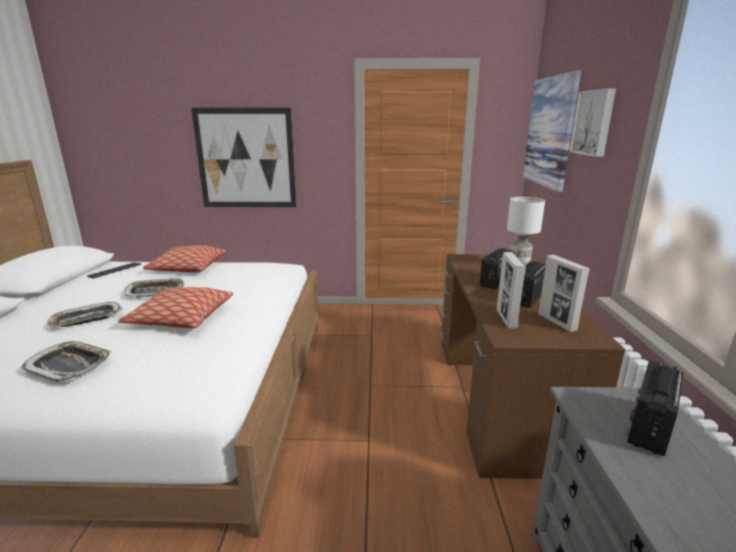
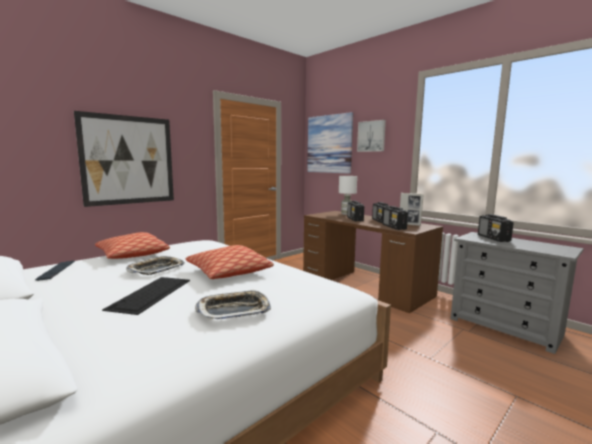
camera: 45 degrees left, 10 degrees down
(86, 319) = (150, 294): tray -> keyboard
(506, 319) = (394, 227): picture frame -> radio

